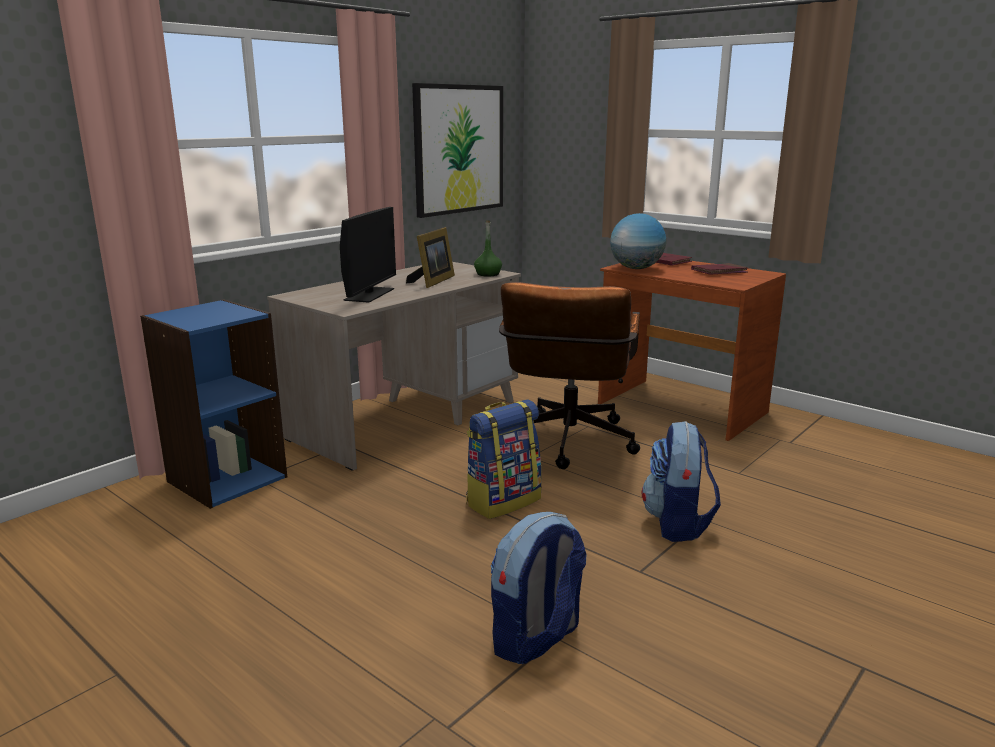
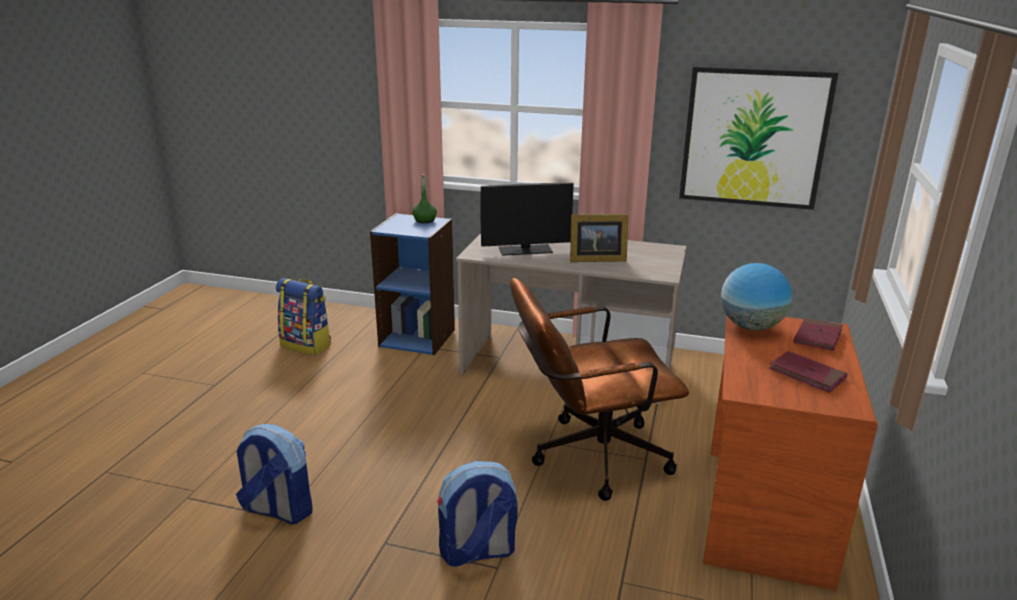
camera: 65 degrees right, 5 degrees up
(488, 274) = (652, 271): green bottle -> green bottle (425, 220)
(503, 501) = (458, 449): backpack -> backpack (307, 345)

